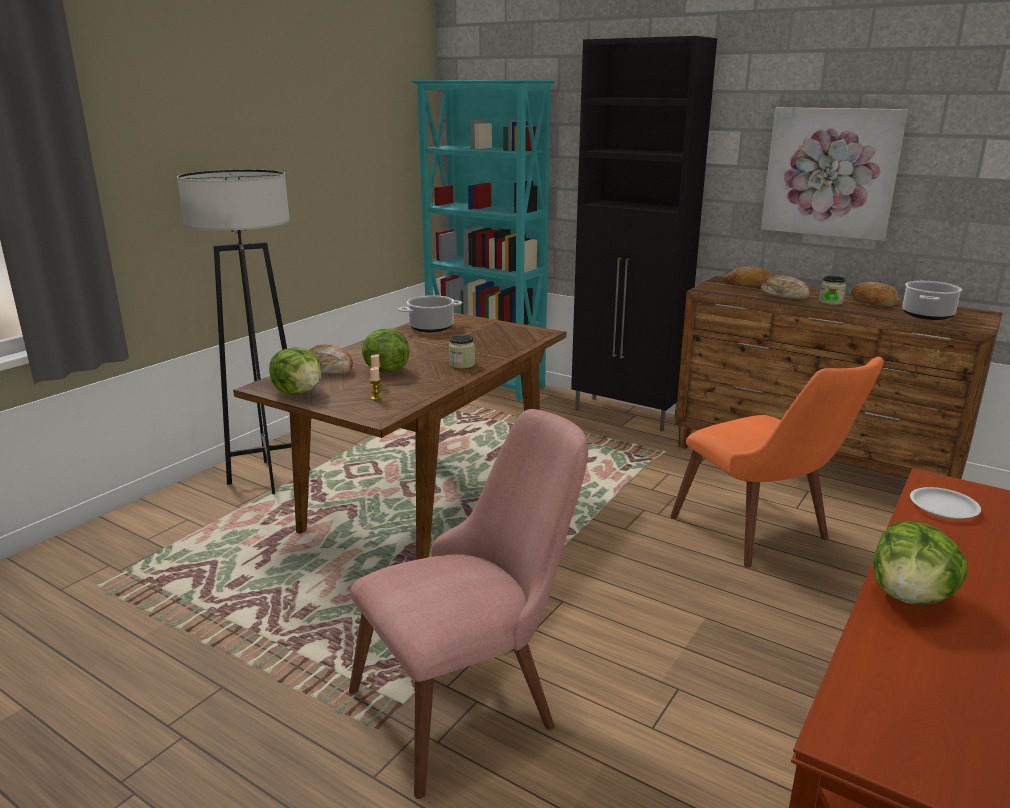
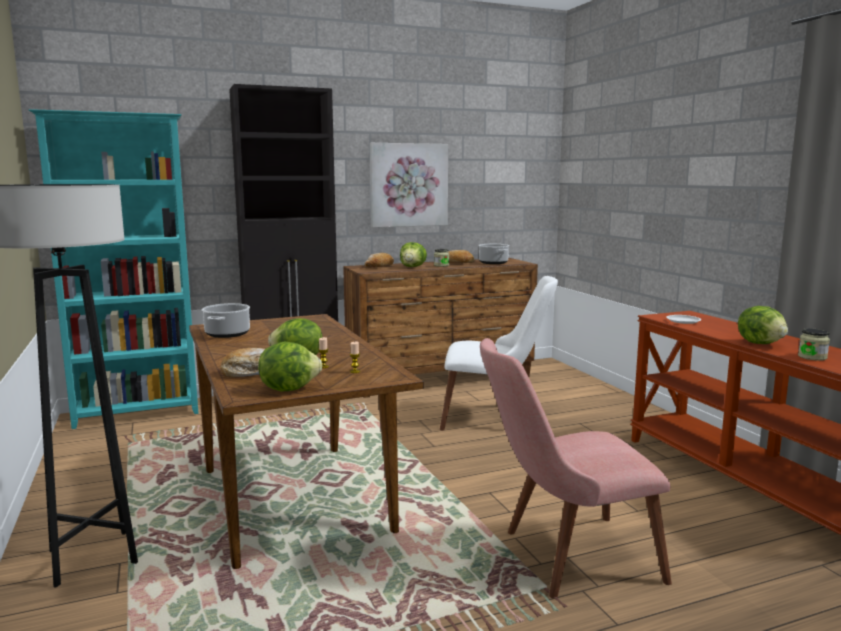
camera: 55 degrees left, 10 degrees down
(462, 364) = (334, 342): jar -> jar (812, 357)
(473, 698) = (563, 558): pink chair -> pink chair turned 105 degrees counterclockwise
(763, 536) = (494, 417): orange chair -> white chair
(784, 295) = (413, 267): bread -> lettuce

